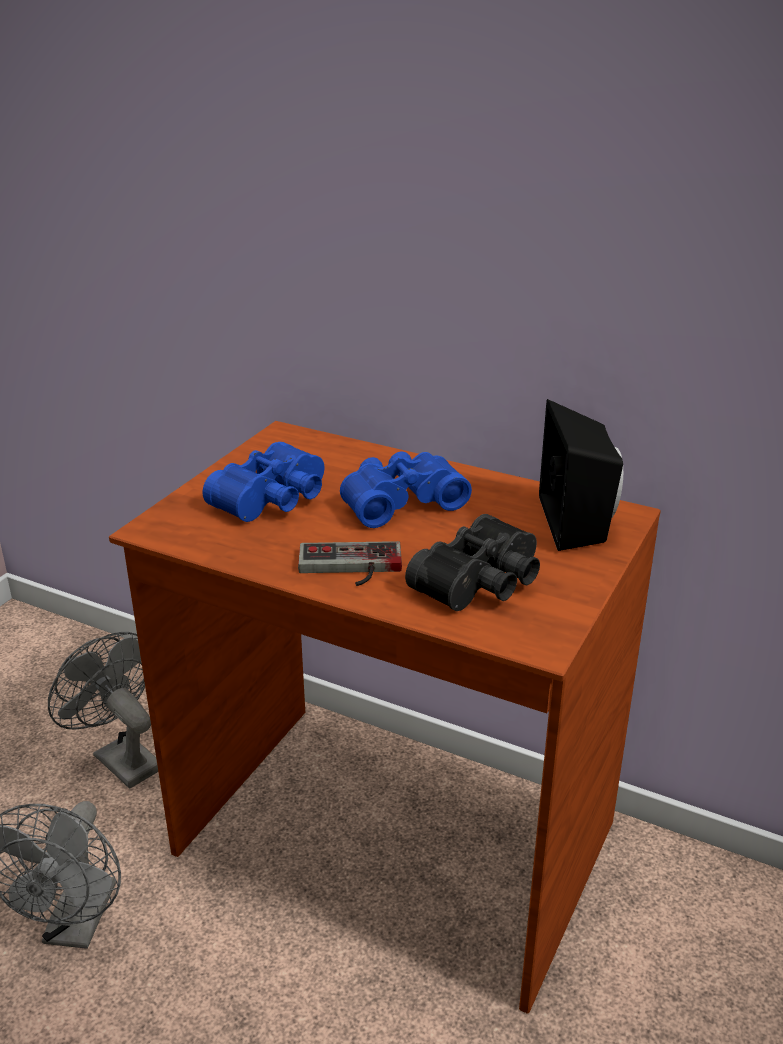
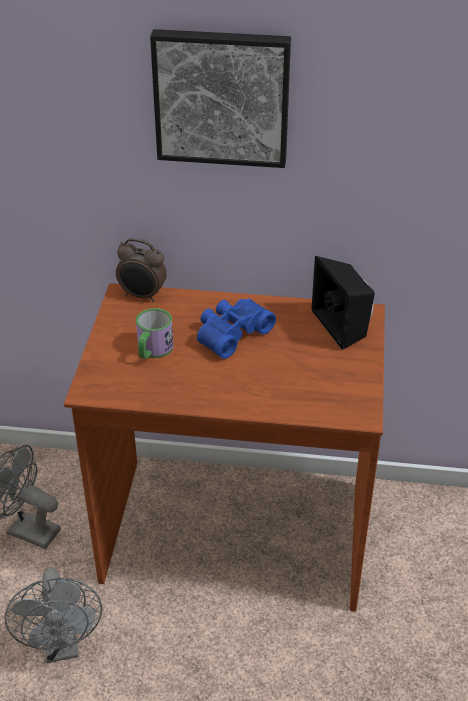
camera: 20 degrees left, 10 degrees up
(275, 500) = (152, 350): blue binoculars -> mug
(307, 440) = (142, 296): none -> alarm clock
(350, 568) = (230, 391): game controller -> none
(436, 131) = (222, 97): none -> picture
(483, 583) = (311, 383): black binoculars -> none

